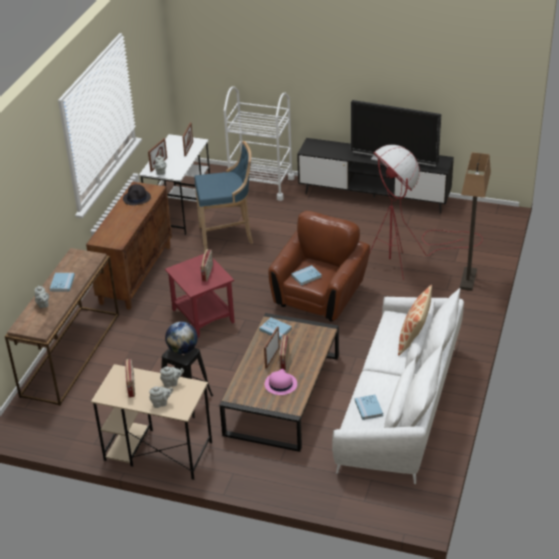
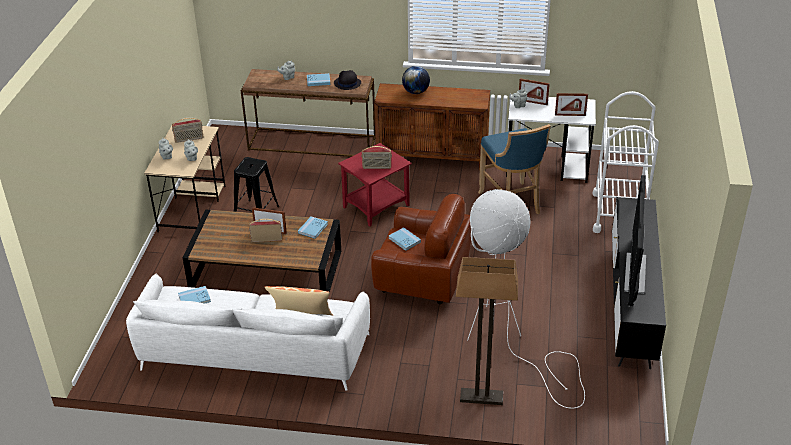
camera: 80 degrees right, 0 degrees up
(137, 198) = (460, 96): black hat -> black hat (347, 83)
(182, 350) = (254, 166): globe -> globe (416, 92)
(280, 384) = (232, 240): pink hat -> none
(407, 259) = (509, 341): red floor lamp -> white floor lamp

